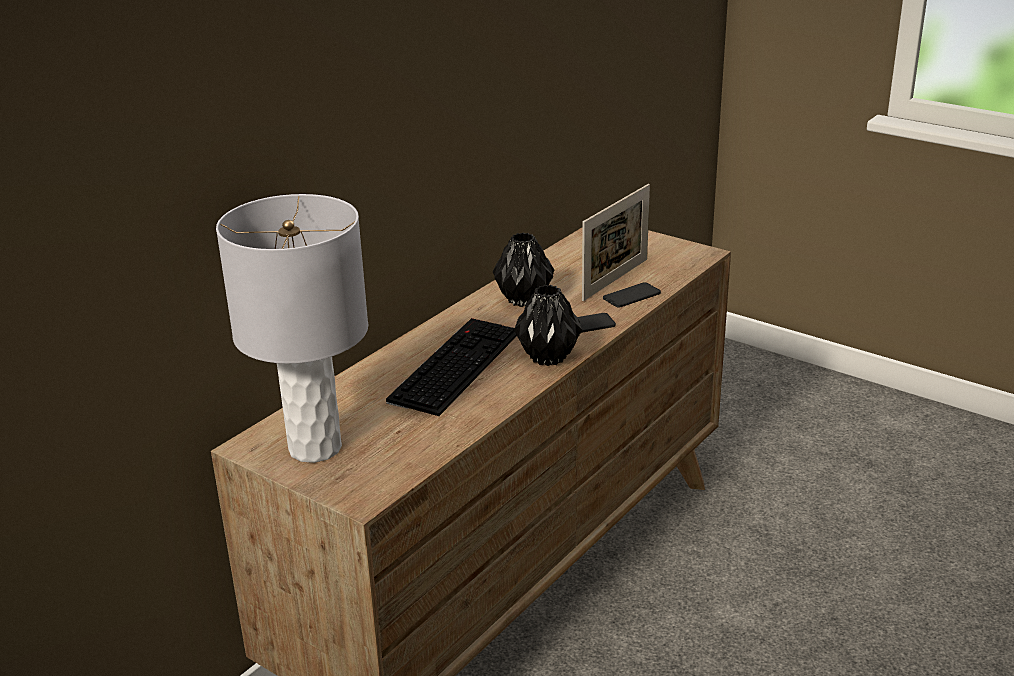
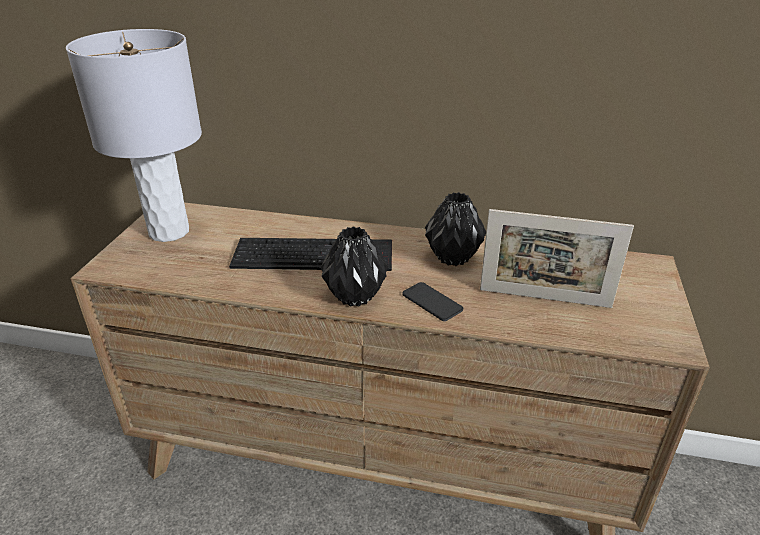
camera: 65 degrees right, 5 degrees up
(631, 296) = (518, 317): phone -> none

